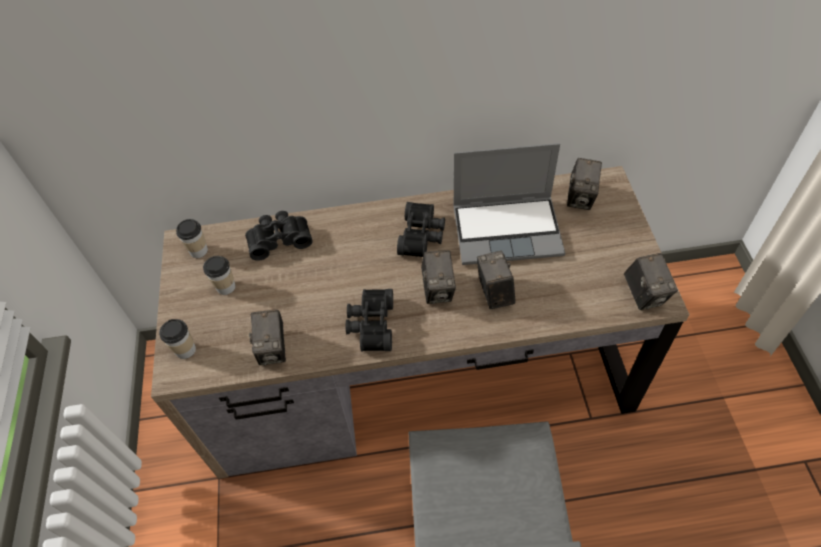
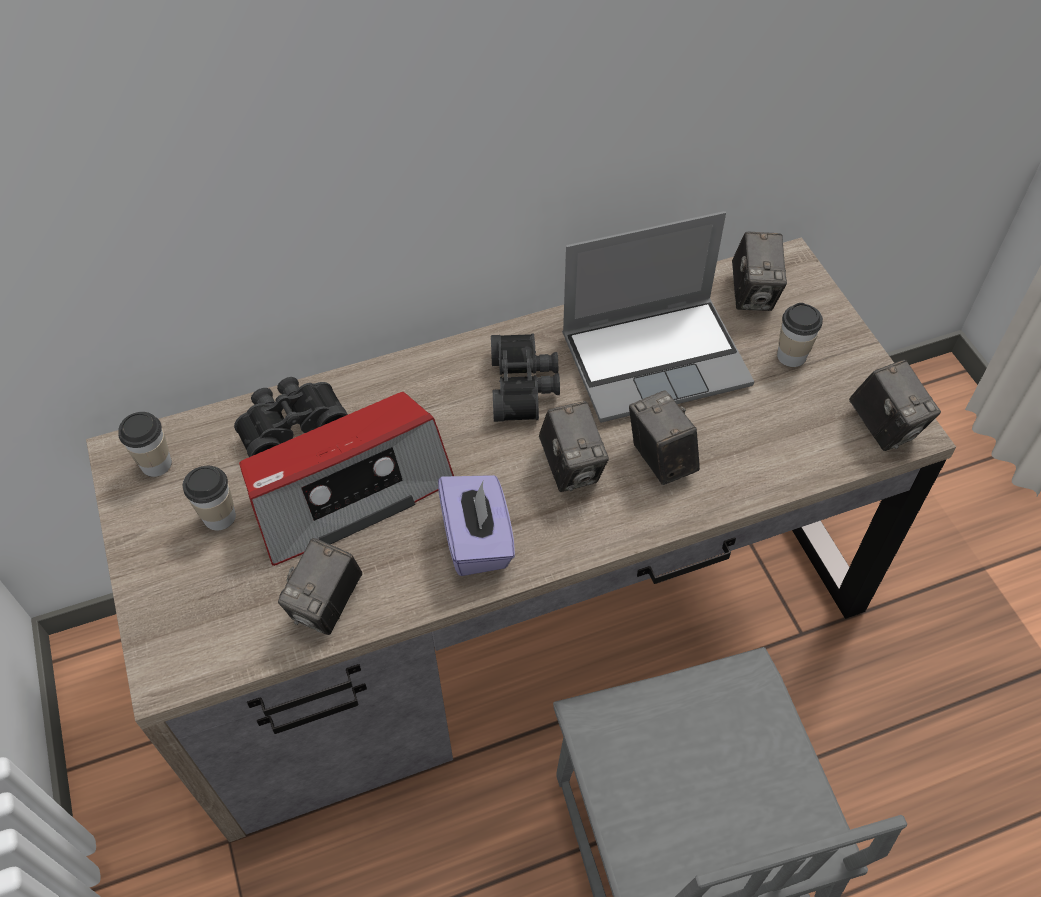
camera: 15 degrees left, 0 degrees up
(185, 350) = (176, 632): cup -> cup (791, 356)
(273, 349) = (327, 605): camera -> camera turned 45 degrees clockwise
(302, 283) = (348, 491): none -> radio
(370, 325) = (478, 540): black binoculars -> purple tissue box

